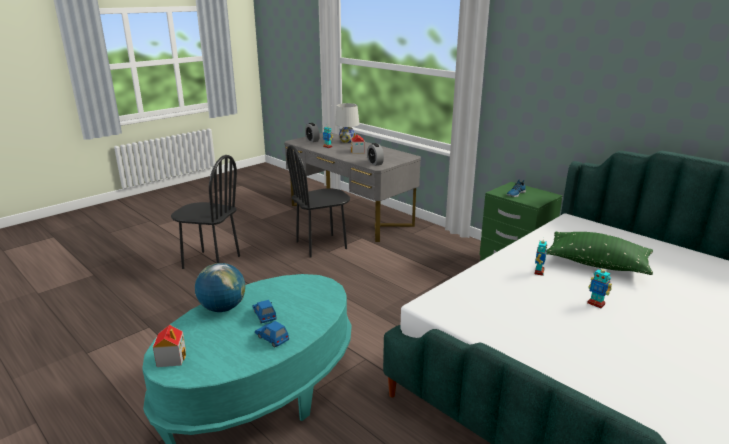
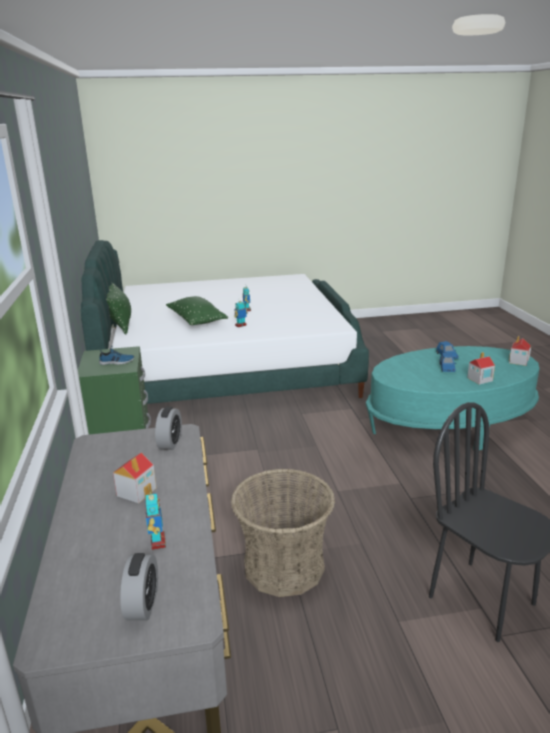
camera: 145 degrees left, 0 degrees up
(223, 308) = (479, 379): globe -> toy house
(321, 245) = (284, 566): black chair -> basket
(347, 141) = (77, 556): white table lamp -> none
(650, 238) = (120, 323): none -> green pillow

